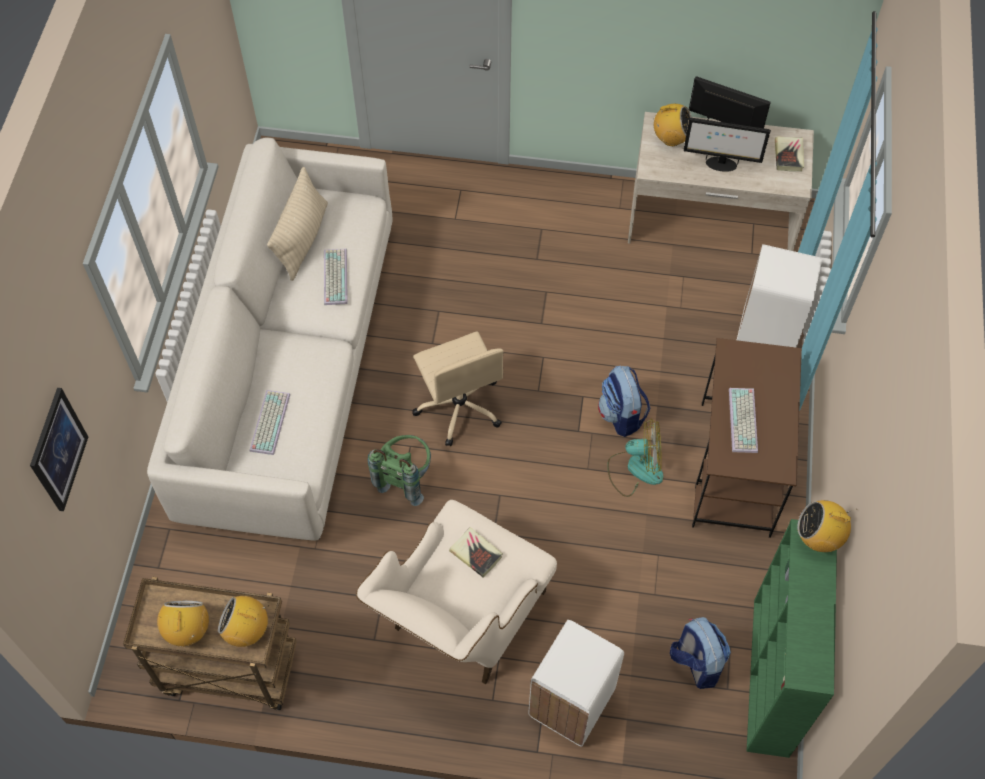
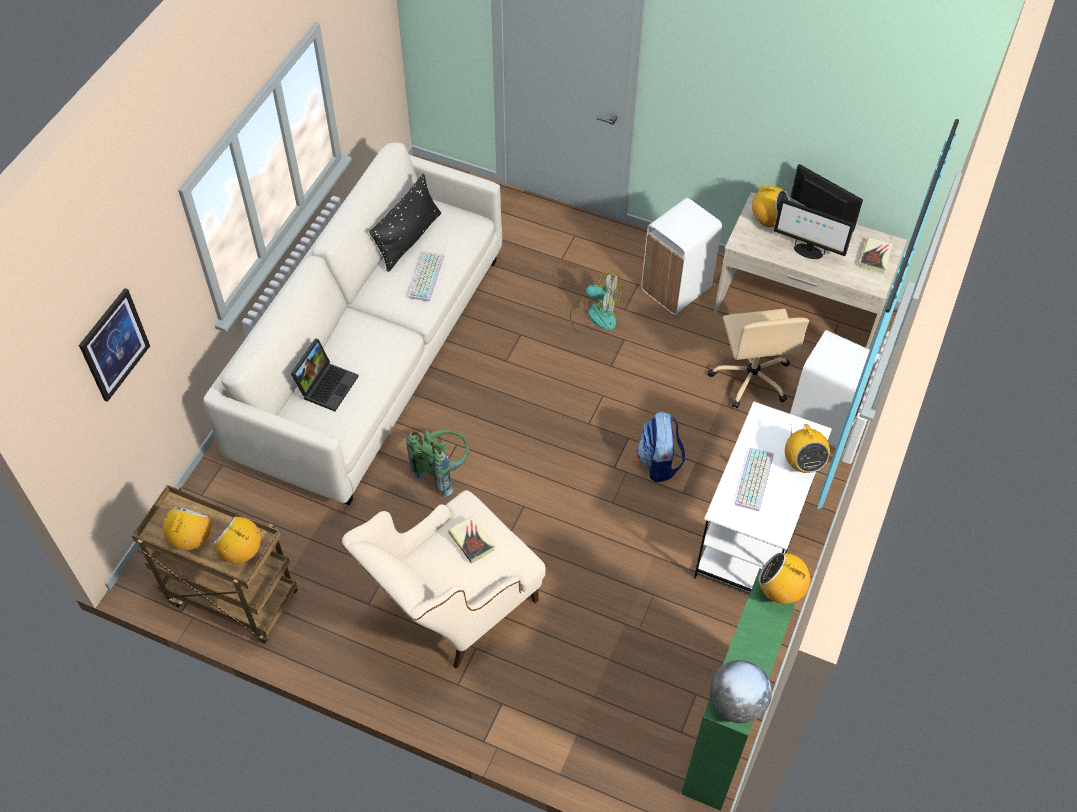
camera: 15 degrees right, 5 degrees down
(269, 421) = (327, 384): keyboard -> laptop
(302, 239) = (408, 239): beige pillow -> black pillow
(459, 406) = (512, 421): beige office chair -> beige office chair (751, 377)
(572, 703) = (530, 707): white trash can -> white trash can (677, 289)
(635, 468) = (657, 513): fan -> fan (594, 315)
(696, 663) = (658, 700): backpack -> none
(735, 469) = (751, 536): brown desk -> white desk
(784, 392) = (802, 463): none -> radio
(812, 664) = (736, 703): none -> globe

